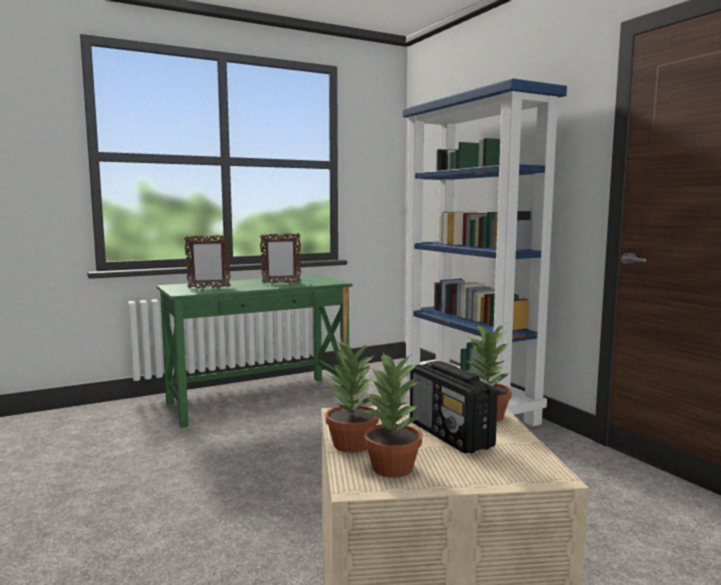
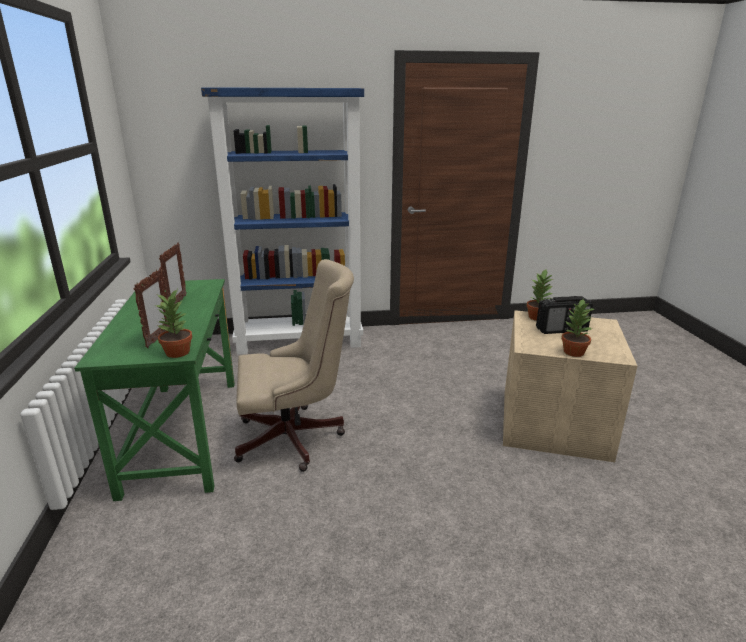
camera: 70 degrees left, 15 degrees up
(272, 440) = (296, 438): none -> beige office chair
(392, 468) = (602, 348): potted plant -> potted plant (178, 352)

